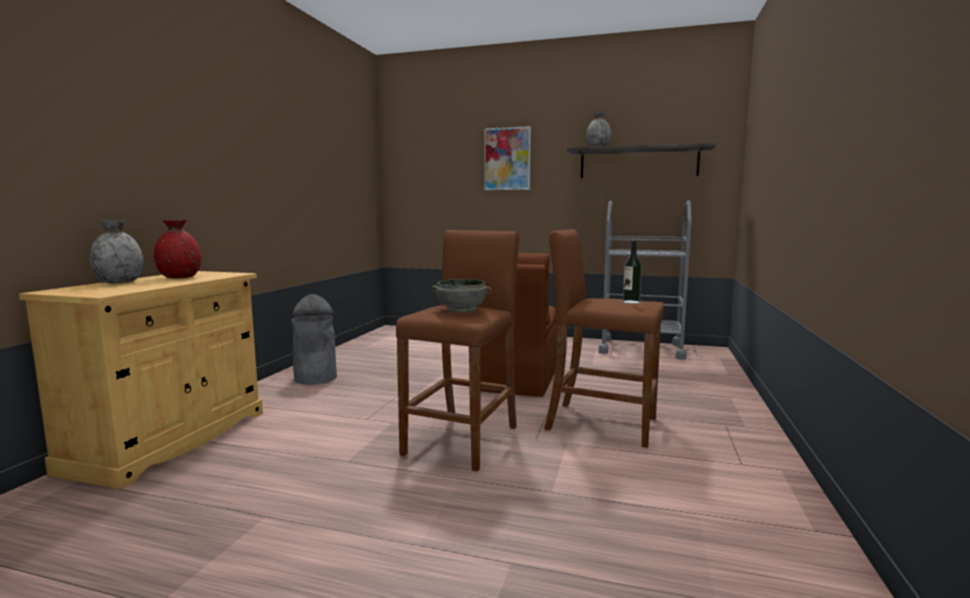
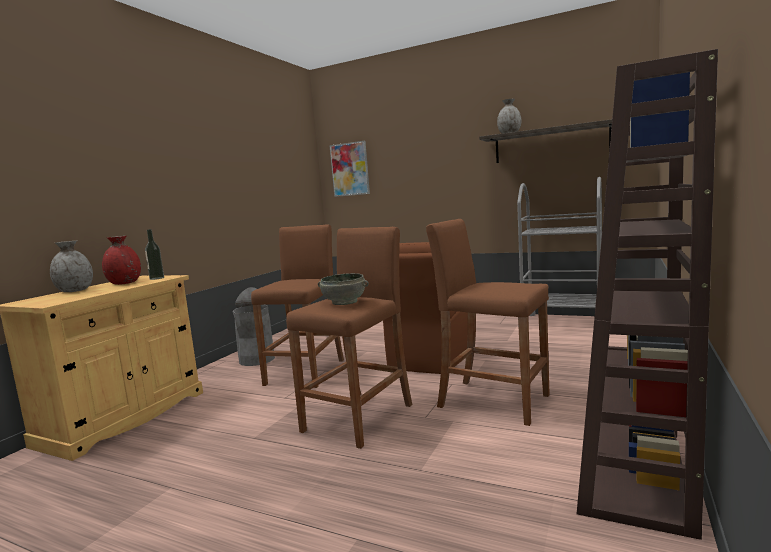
camera: 10 degrees right, 0 degrees up
(381, 392) = (306, 372): none -> brown stool
(507, 159) = (428, 151): picture -> picture (350, 169)
(631, 302) = (510, 286): bottle -> bottle (157, 278)
(765, 489) = (634, 471): none -> brown bookcase

